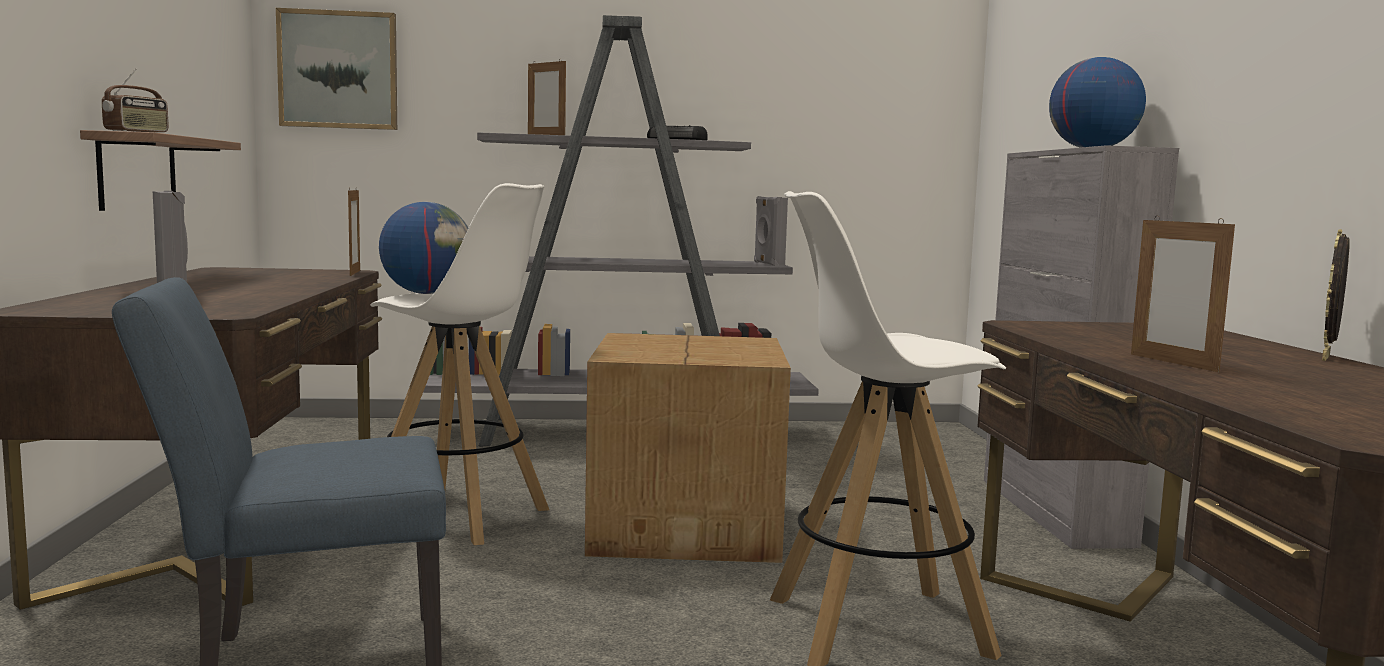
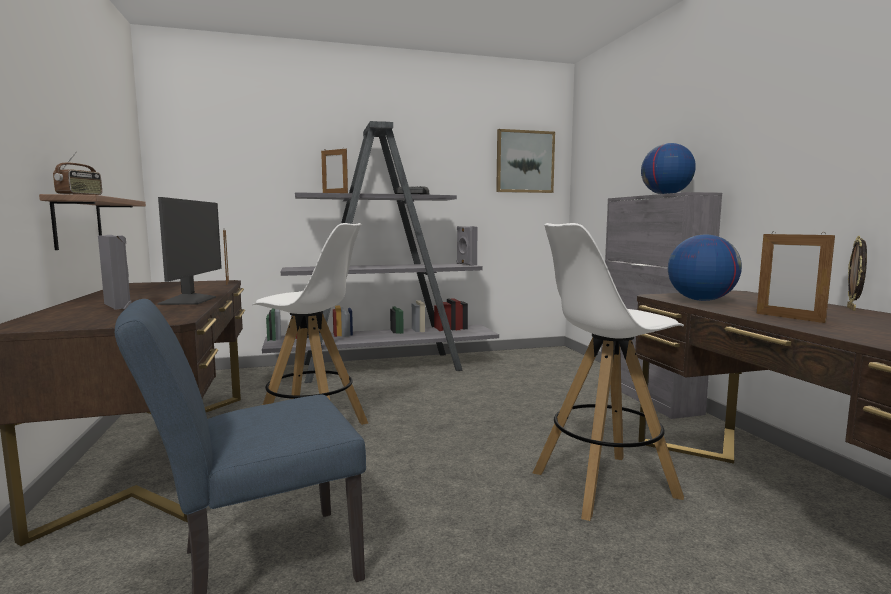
camera: 10 degrees left, 0 degrees up
(275, 293) = (190, 300): none -> monitor
(338, 70) = (198, 155): picture -> picture (524, 162)
(427, 293) = (287, 294): globe -> globe (701, 300)
(688, 525) = (456, 425): cardboard box -> none

